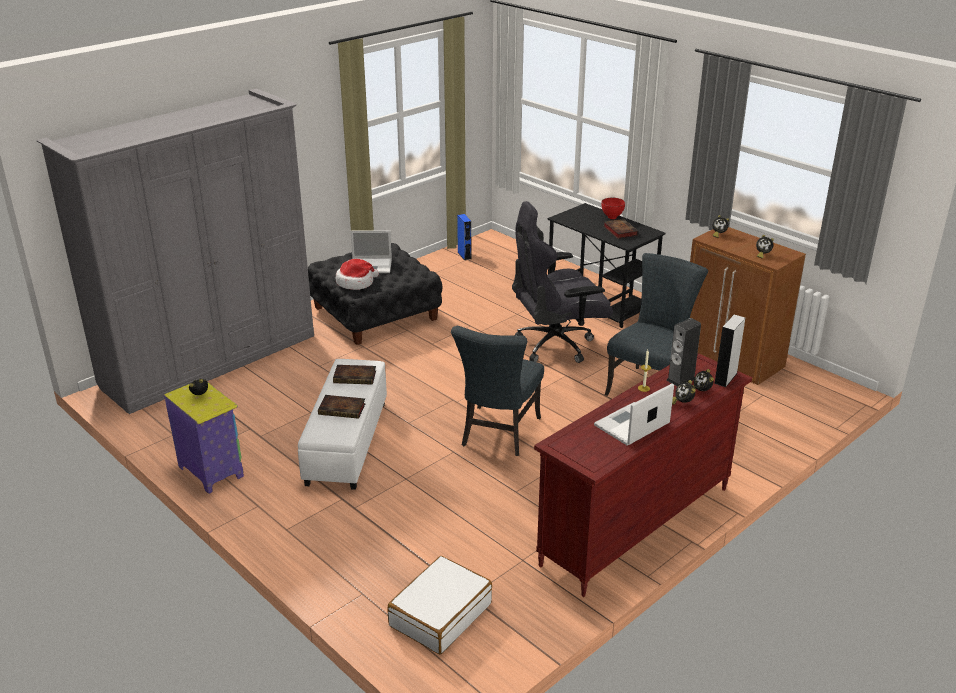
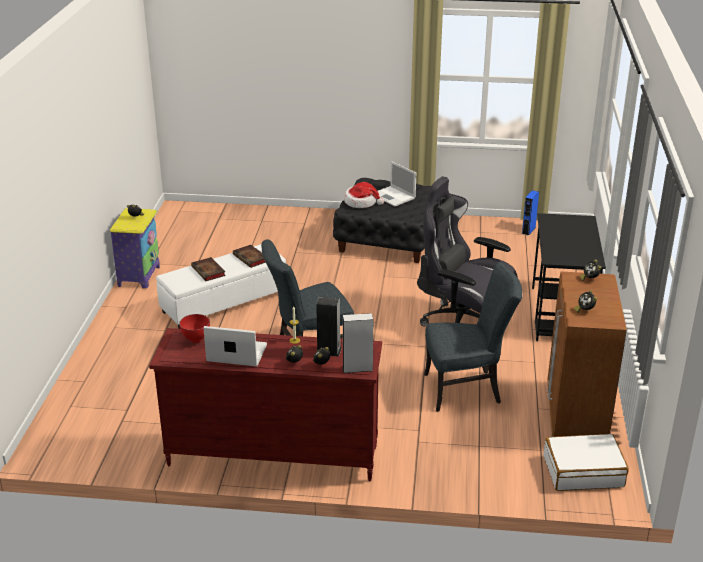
camera: 50 degrees right, 0 degrees up
(211, 360) = (248, 217): grey wardrobe -> none
(440, 614) = (93, 417): white suitcase -> white suitcase (583, 471)
(612, 217) = (589, 236): red bowl -> red bowl (197, 340)
(619, 230) = (570, 247): book -> none

